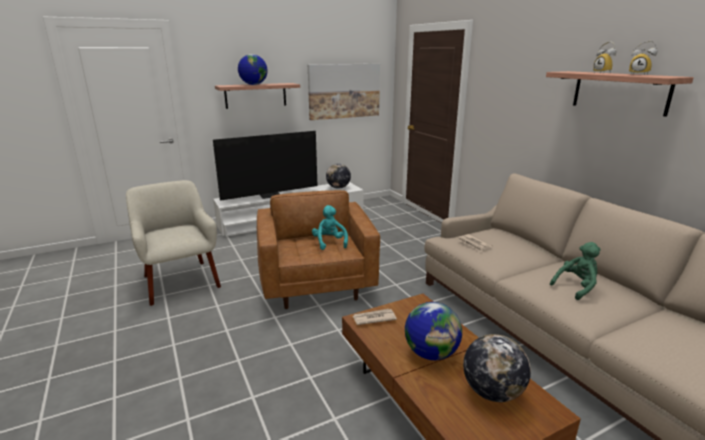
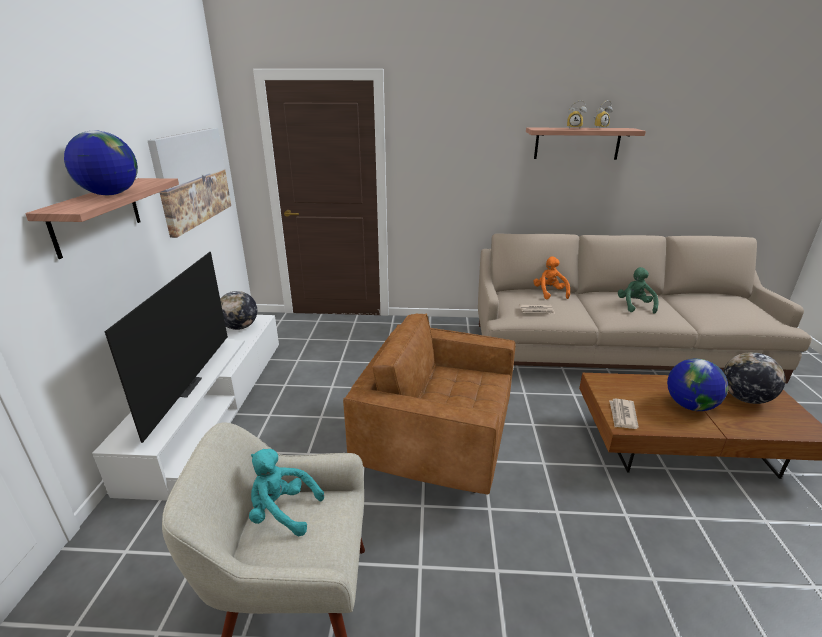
camera: 60 degrees left, 5 degrees up
(329, 242) = (457, 383): turquoise plush toy -> turquoise plush toy (282, 512)
(524, 244) = (549, 293): none -> orange plush toy

